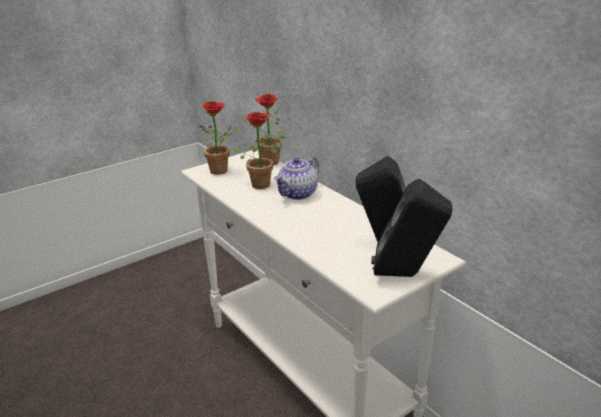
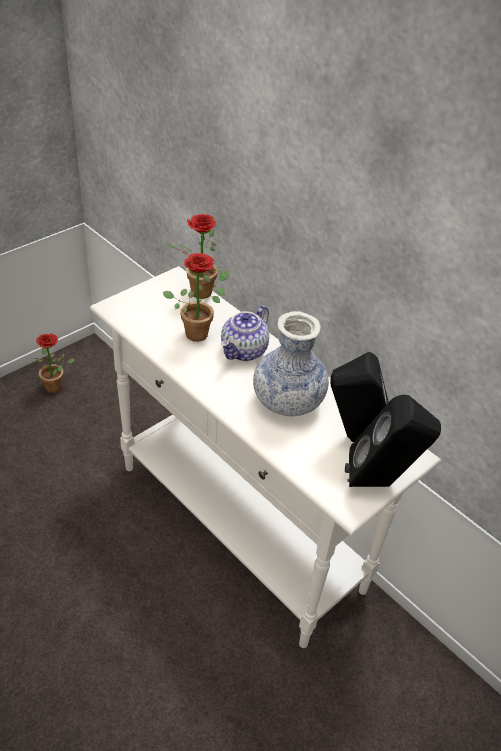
camera: 10 degrees left, 15 degrees up
(222, 170) = (144, 307): potted plant -> potted plant (57, 387)
(329, 223) = (287, 401): none -> vase

